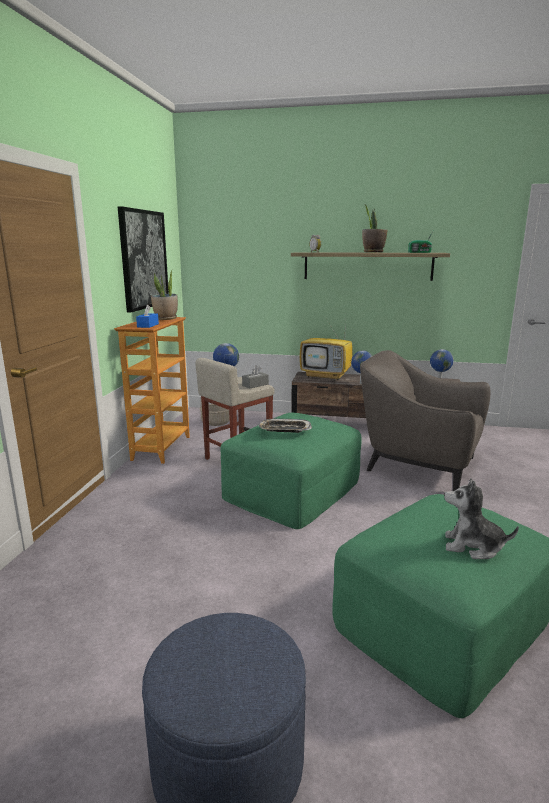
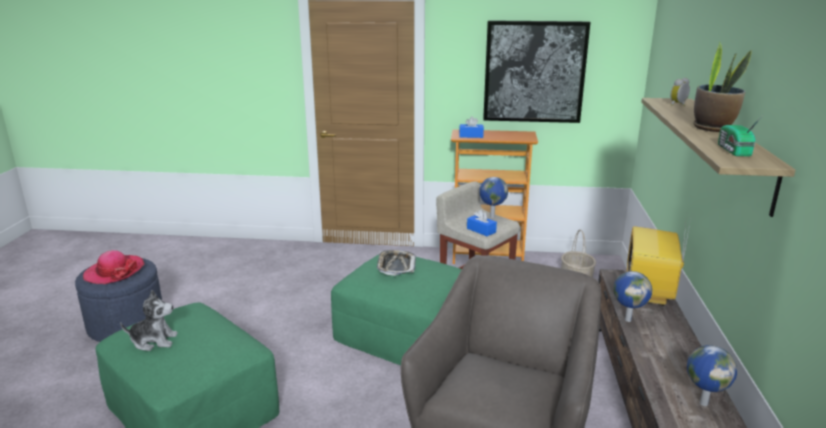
camera: 85 degrees right, 5 degrees up
(166, 318) = (519, 137): potted plant -> none
(231, 662) = (114, 272): none -> hat
(255, 385) = (481, 230): grey tissue box -> blue tissue box
(472, 546) = (154, 341): plush toy -> plush toy turned 75 degrees clockwise

